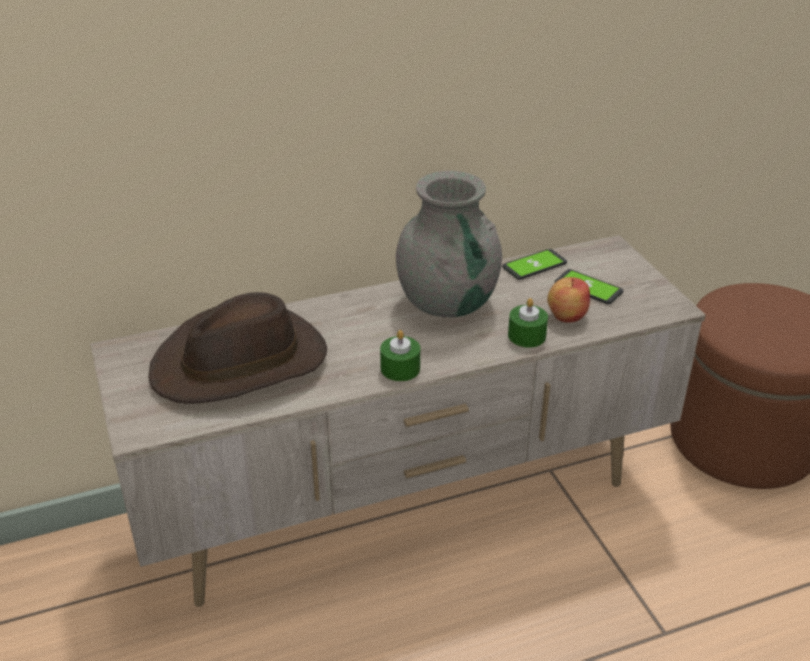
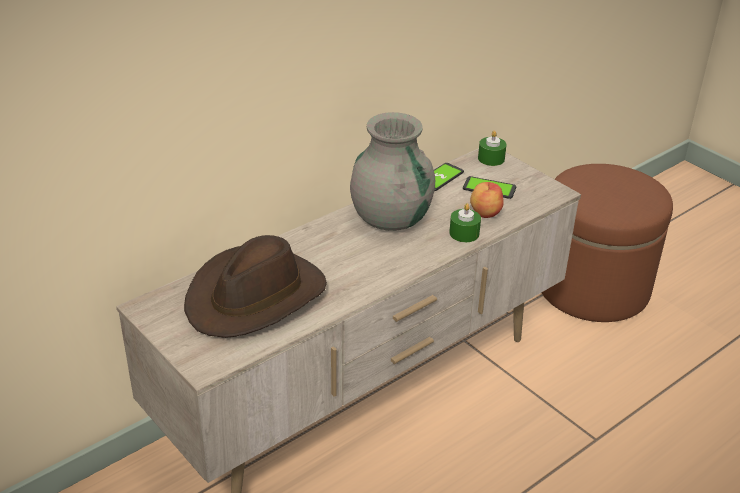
camera: 20 degrees left, 0 degrees up
(400, 368) = (384, 276): green candle -> green candle (491, 158)

